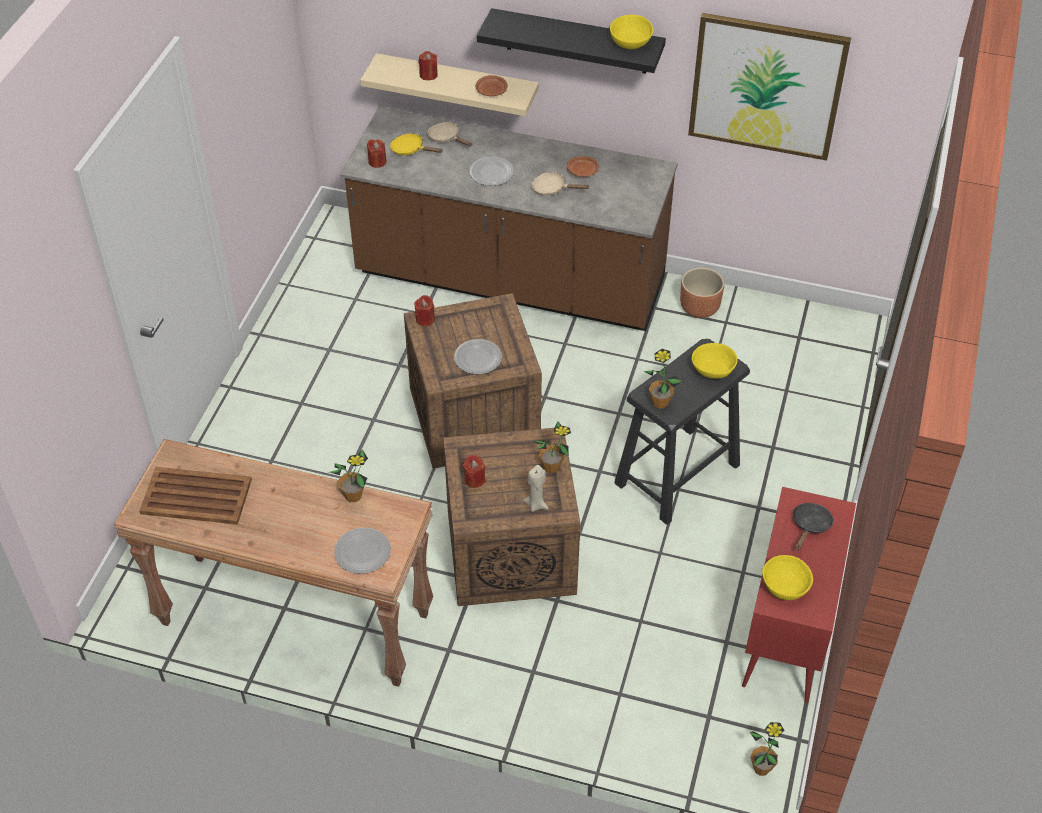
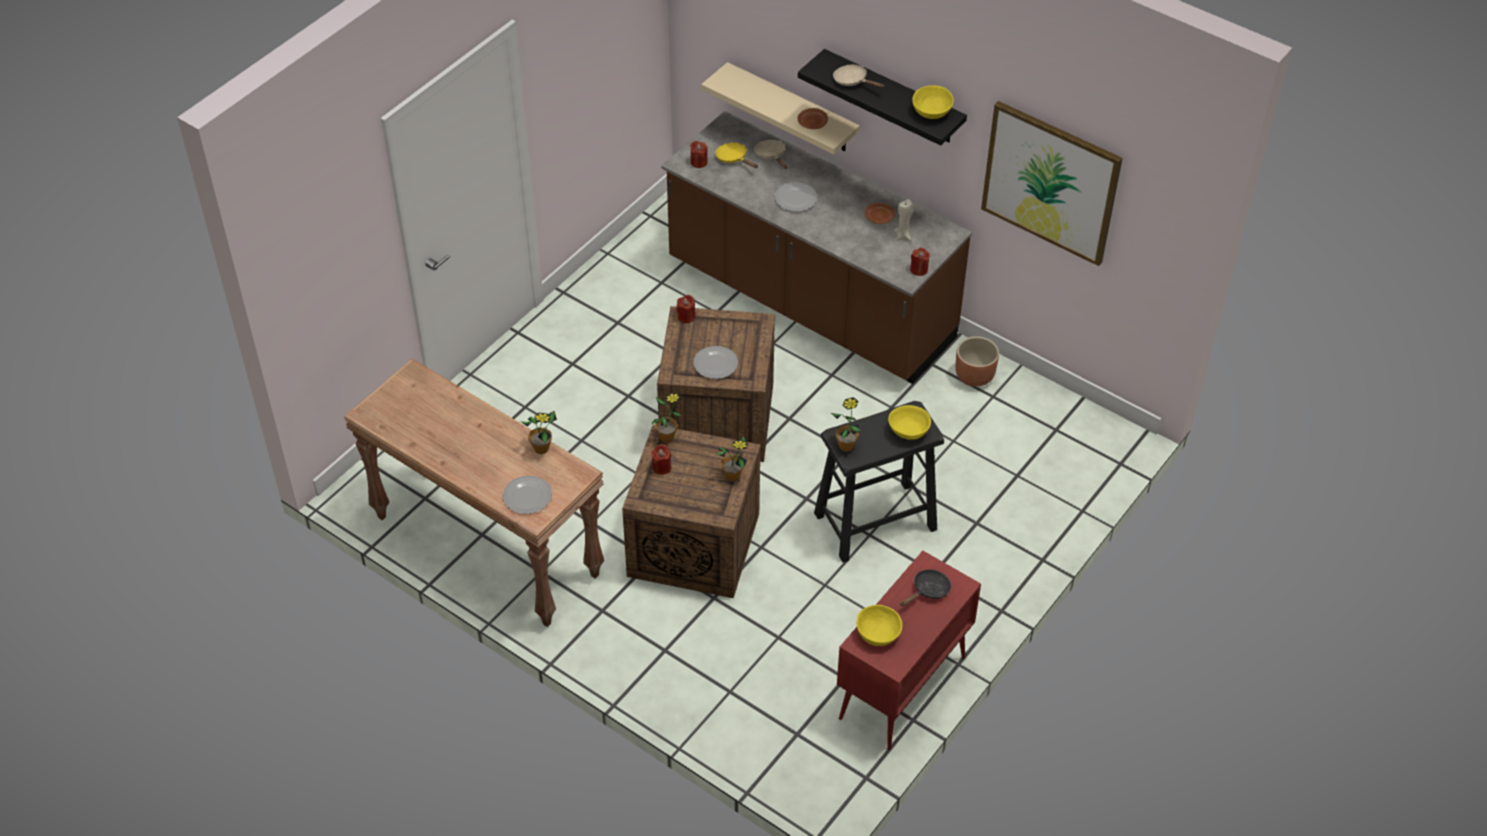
camera: 20 degrees right, 0 degrees up
(197, 497) = (417, 413): brown tray -> none
(428, 75) = (763, 94): red candle -> red candle (919, 269)
(536, 504) = (703, 503): beige candle -> beige candle (903, 236)
(552, 189) = (843, 227): beige frying pan -> beige frying pan (853, 81)
(761, 768) = (821, 790): potted plant -> potted plant (666, 437)

